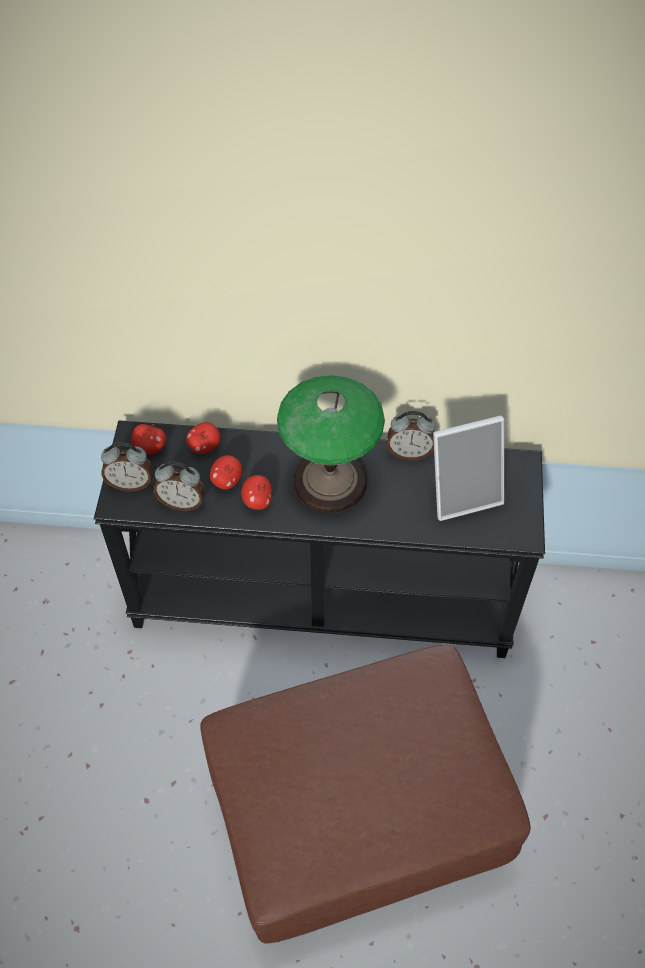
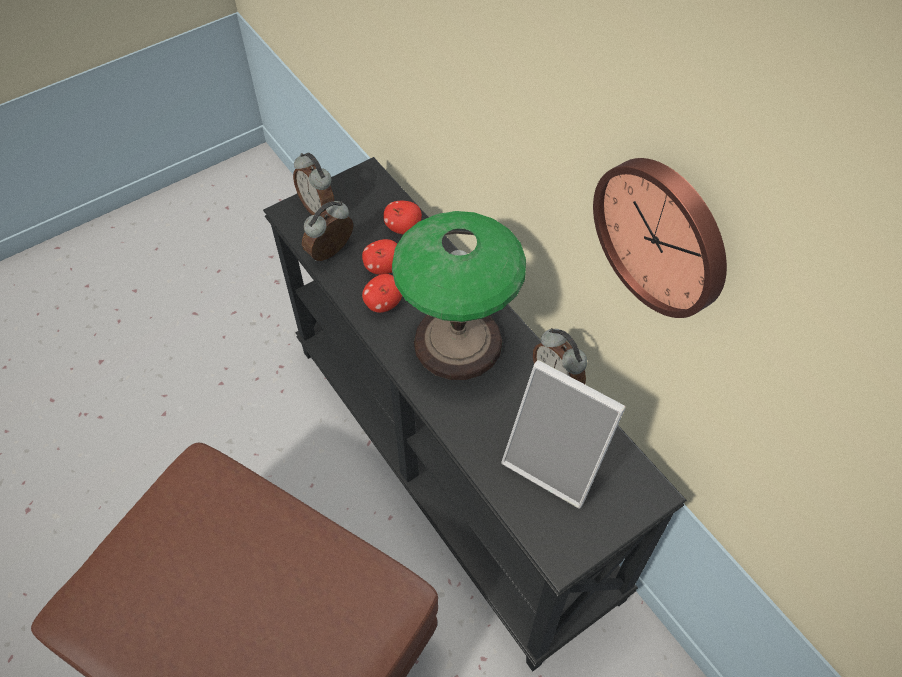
camera: 50 degrees right, 0 degrees up
(150, 448) = (366, 195): apple -> none
(182, 502) = (332, 253): alarm clock -> alarm clock turned 75 degrees clockwise
(470, 298) = (663, 235): none -> wall clock

